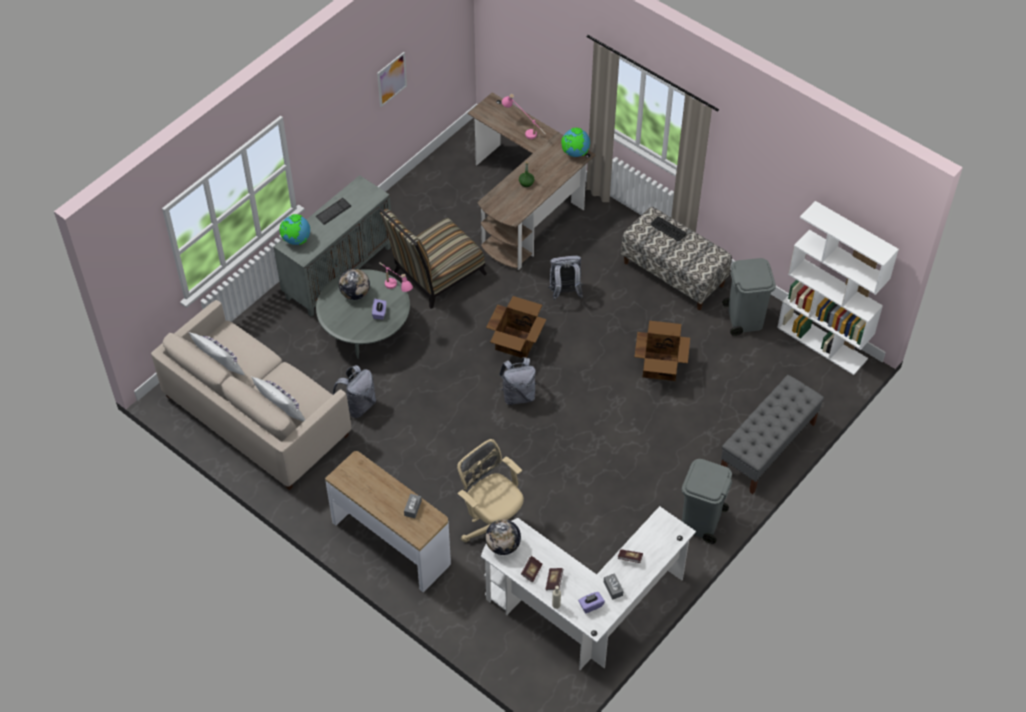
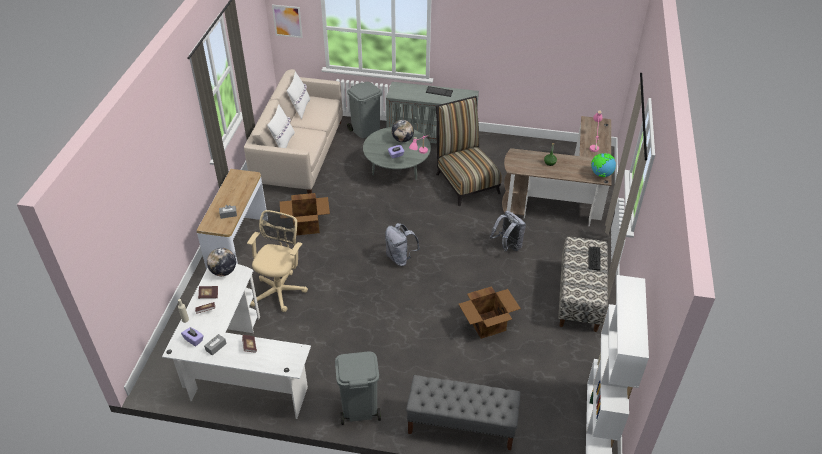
camera: 60 degrees right, 10 degrees down
(296, 240) = (404, 87): globe -> none
(358, 405) = (336, 189): grey backpack -> none
(391, 79) = (538, 46): picture -> picture (287, 21)
(435, 275) = (465, 181): chair -> chair turned 45 degrees clockwise
(516, 342) = (444, 239): cardboard box -> cardboard box (307, 225)
(744, 318) = (577, 357): grey trash can -> grey trash can (366, 130)

